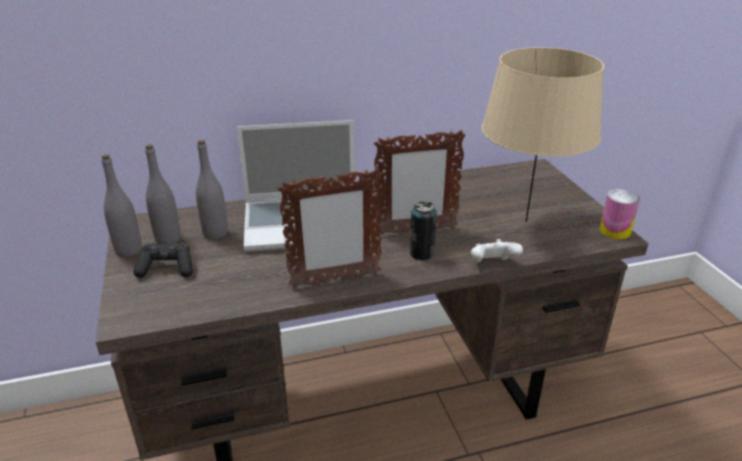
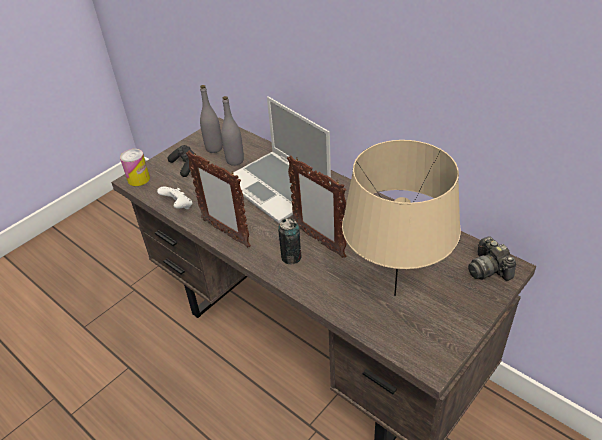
camera: 60 degrees right, 10 degrees up
(129, 251) = (191, 143): grey bottle -> none
(492, 264) = (308, 299): white game controller -> white game controller (178, 206)
(532, 174) = (488, 269): none -> camera
(615, 231) = (437, 360): can -> can (138, 179)

